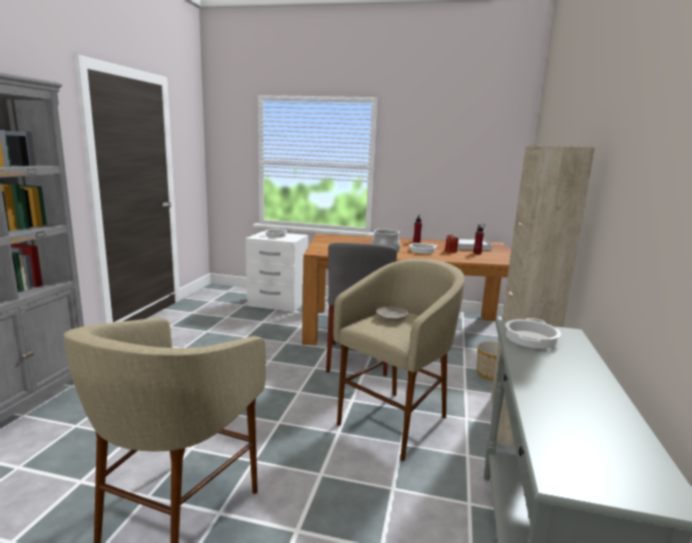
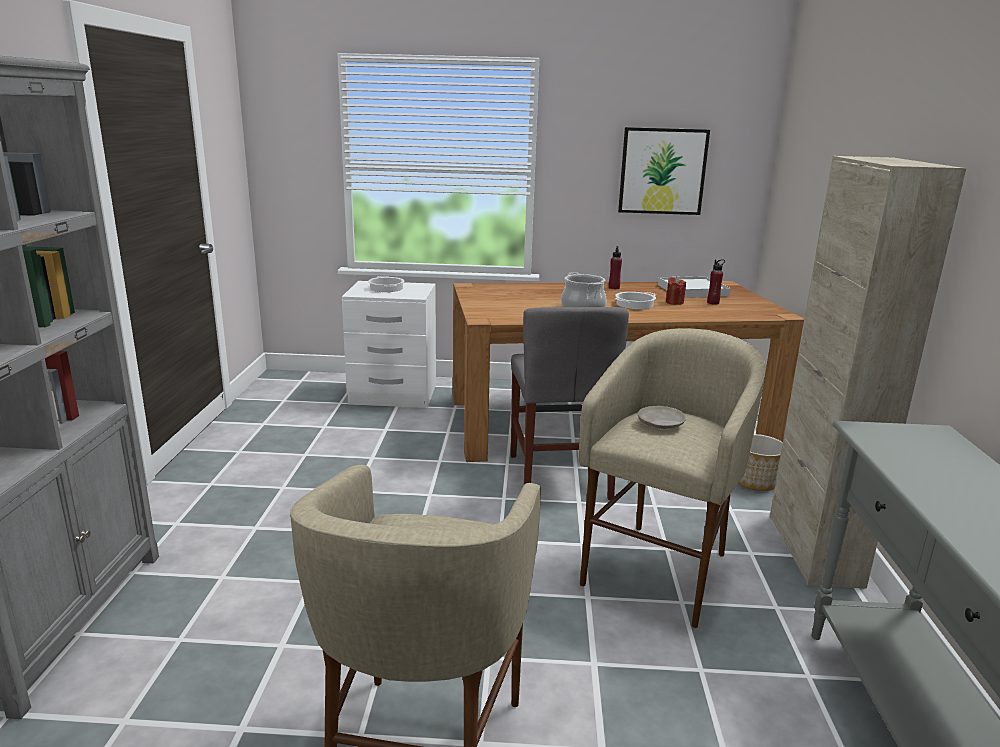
camera: 10 degrees left, 5 degrees up
(455, 169) = (662, 171): none -> picture
(531, 339) = (902, 448): cooking pot -> none

